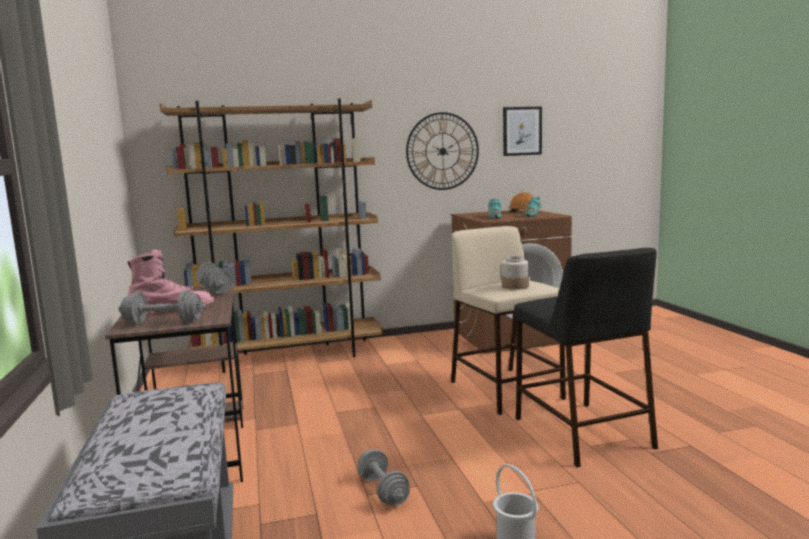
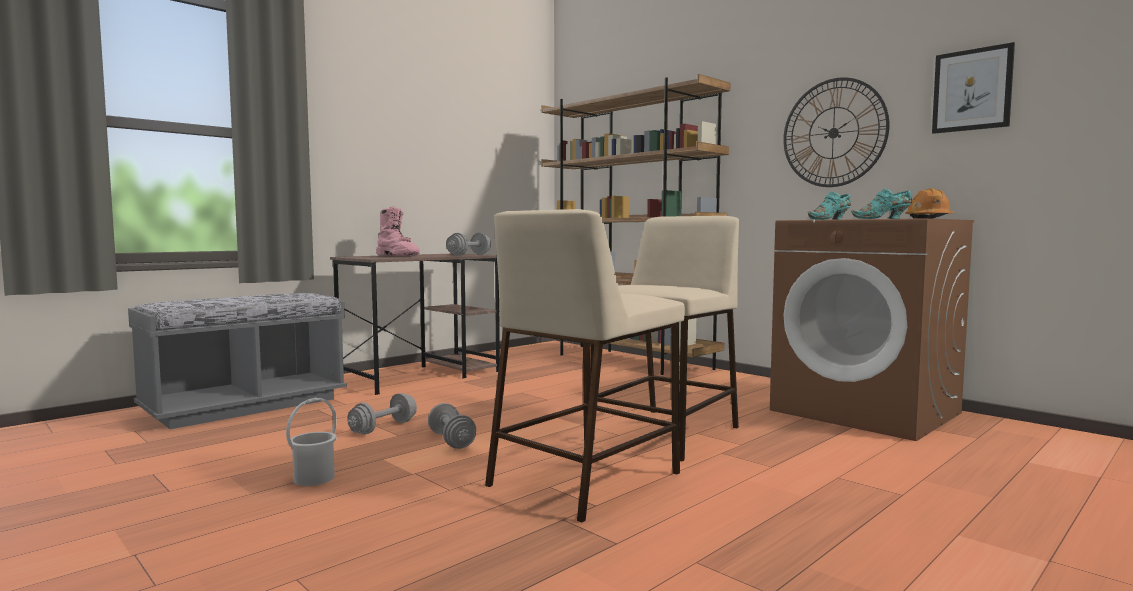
camera: 60 degrees right, 5 degrees down
(163, 323) = (364, 257): grey dumbbell -> grey dumbbell (451, 440)
(515, 286) = (647, 285): jar -> none
(580, 432) = (586, 478): black stool -> beige stool

